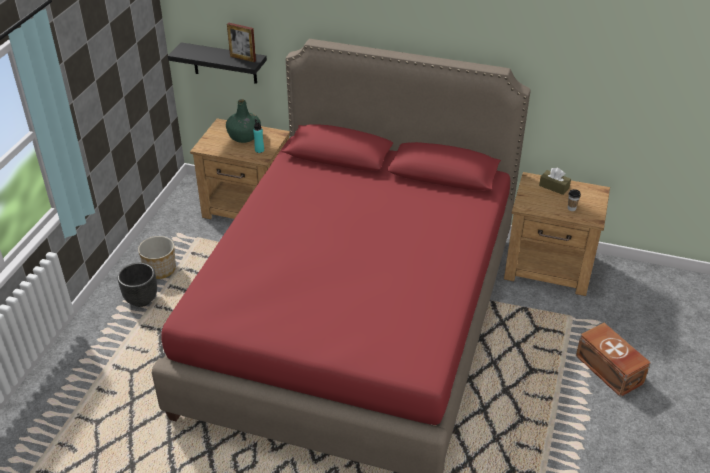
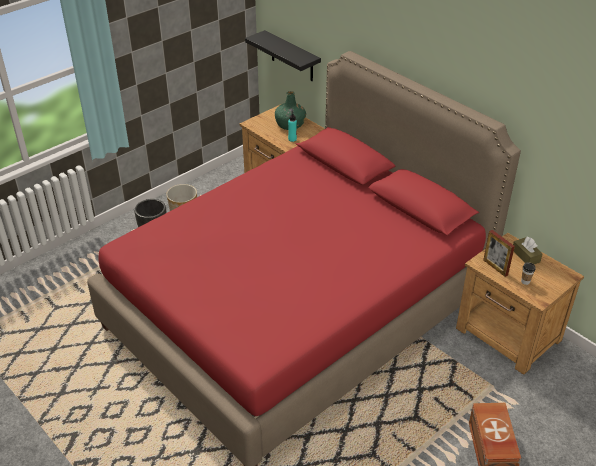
camera: 30 degrees right, 0 degrees up
(243, 58) = (299, 55): picture frame -> picture frame (495, 267)

